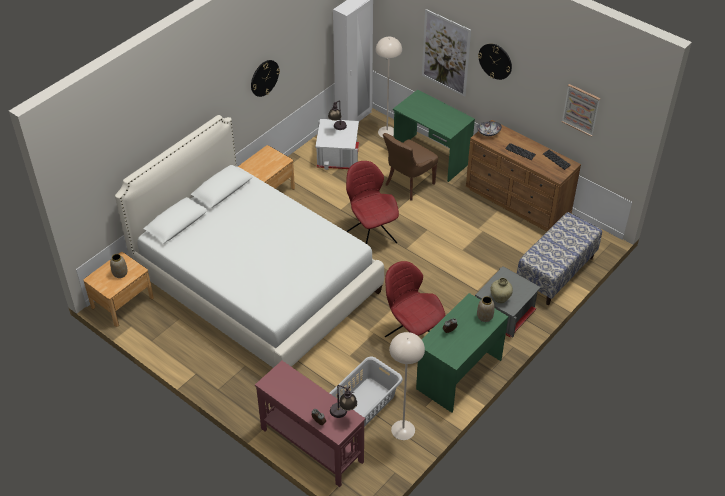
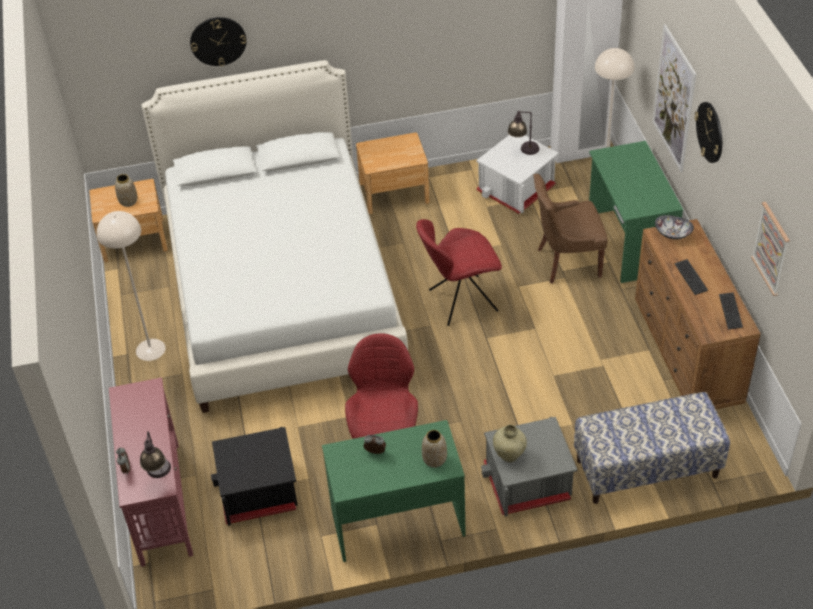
camera: 40 degrees right, 0 degrees up
(264, 78) = (421, 39): wall clock -> wall clock (218, 41)
(364, 404) = (259, 491): grey laundry basket -> black storage box
(371, 236) = (460, 301): red chair -> red chair turned 120 degrees counterclockwise
(403, 430) = (269, 547): beige floor lamp -> beige floor lamp (150, 349)

